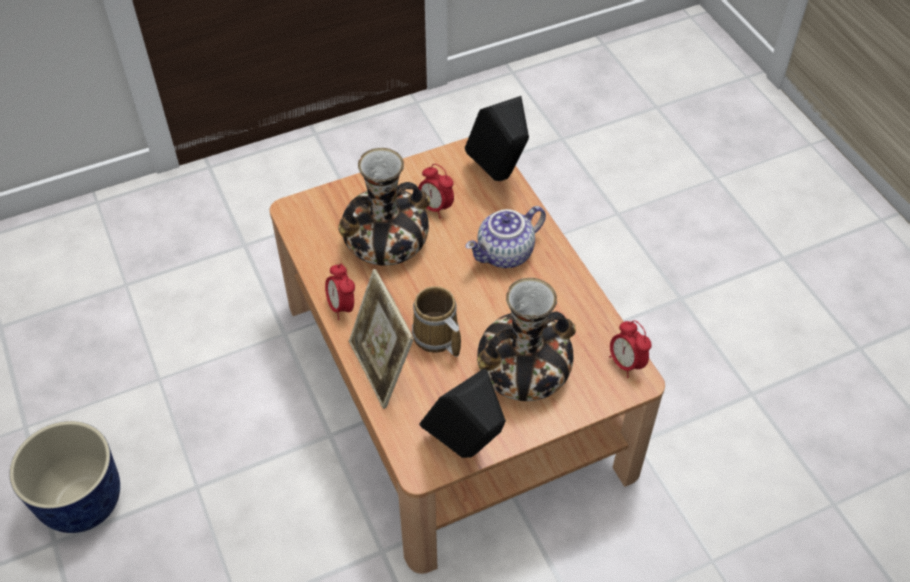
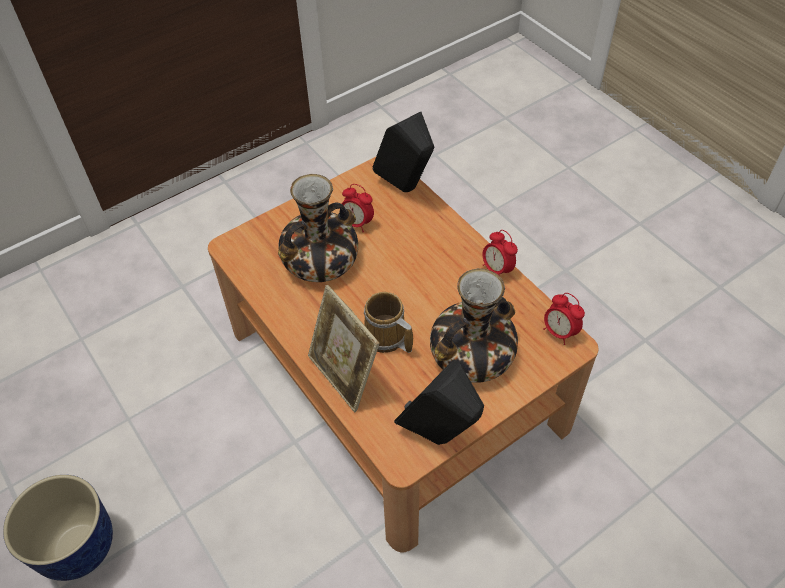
camera: 10 degrees left, 0 degrees up
(342, 306) = (294, 325): alarm clock -> alarm clock (497, 269)
(505, 255) = (429, 255): teapot -> none

